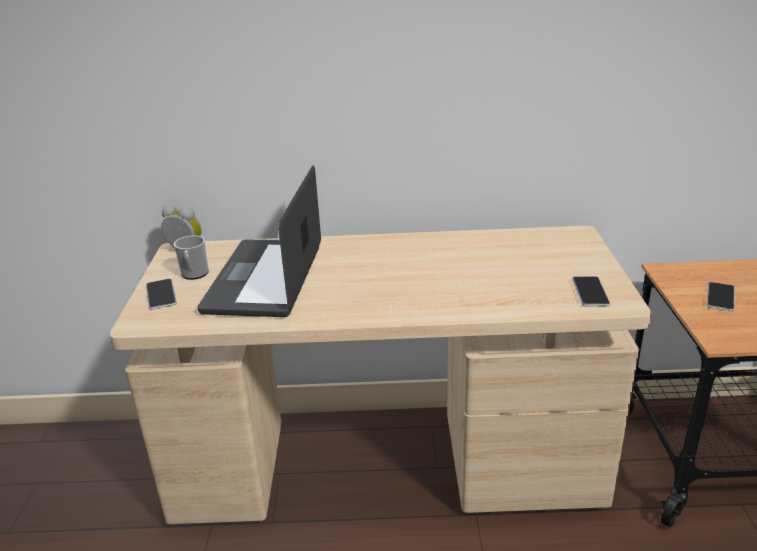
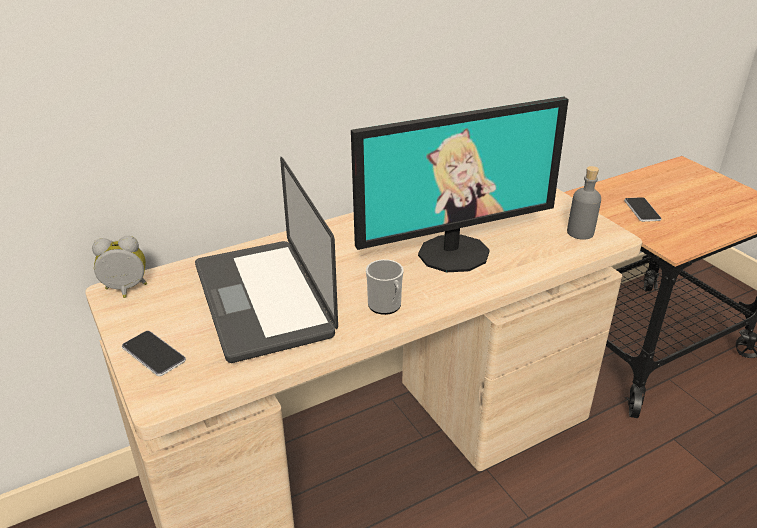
camera: 30 degrees left, 5 degrees up
(194, 274) = (170, 317): mug -> mug (386, 306)
(449, 281) = (453, 252): none -> monitor
(590, 292) = (580, 232): phone -> grey bottle

